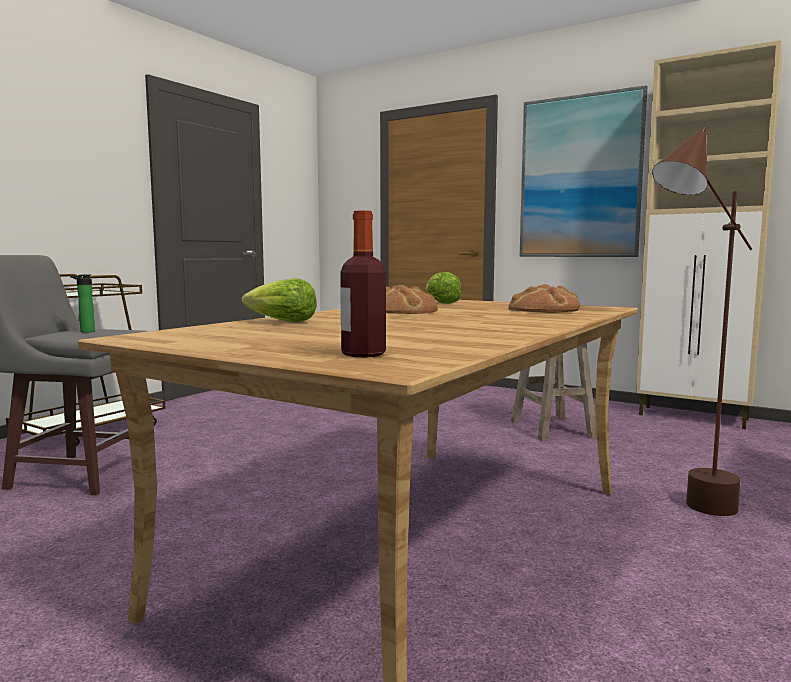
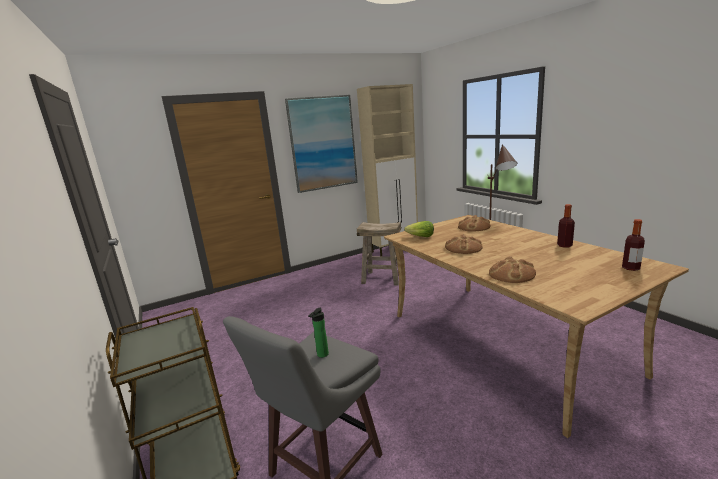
camera: 60 degrees left, 10 degrees up
(281, 322) = (511, 274): lettuce -> bread
(488, 333) = (564, 245): none -> bottle

